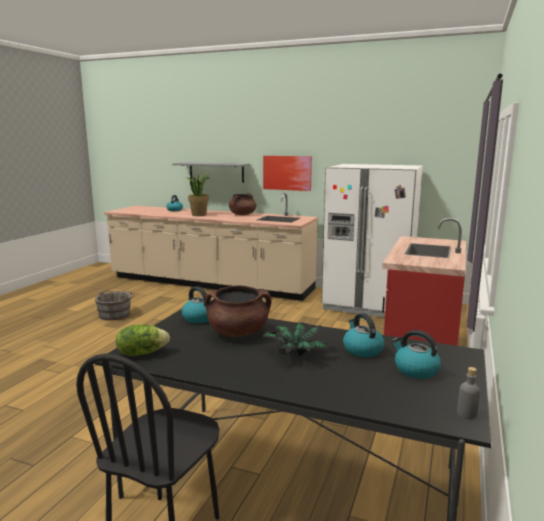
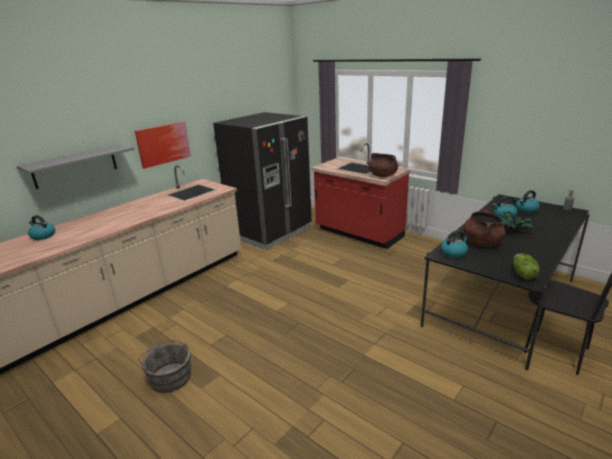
camera: 70 degrees left, 10 degrees up
(199, 215) = (108, 223): potted plant -> none
(242, 214) = (144, 203): brown cooking pot -> brown cooking pot (382, 175)
(368, 304) = (270, 232): white fridge -> black fridge

